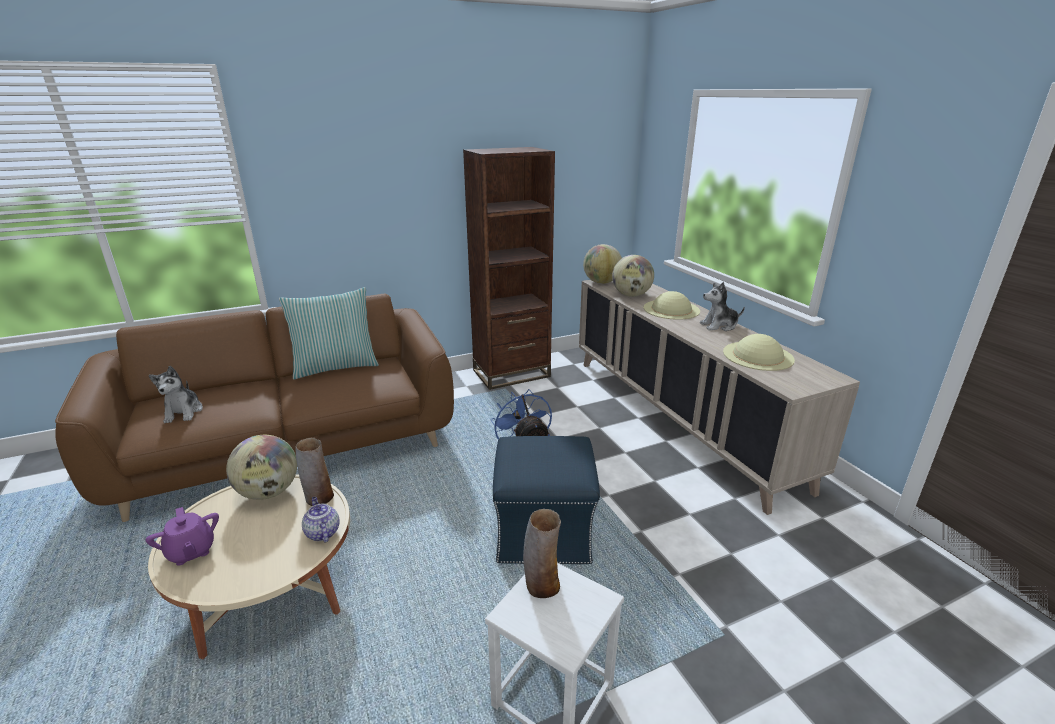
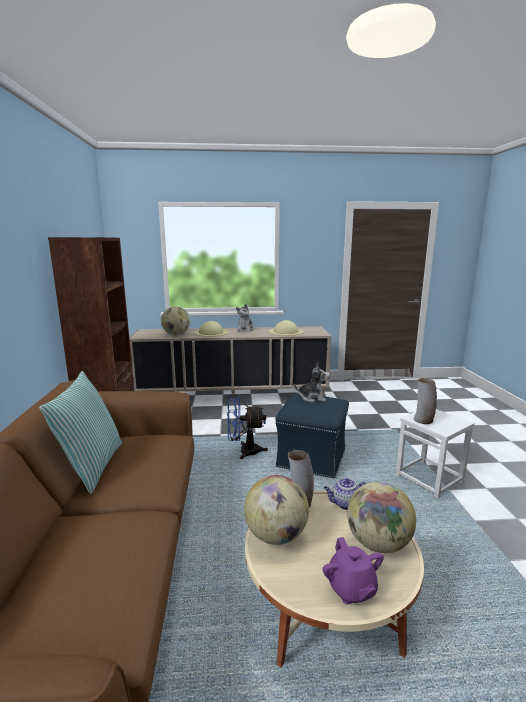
camera: 70 degrees left, 10 degrees down
(184, 412) = (86, 590): plush toy -> plush toy (312, 398)
(191, 551) = (351, 589): purple teapot -> purple teapot turned 90 degrees clockwise
(601, 282) = (141, 336): globe -> globe (378, 543)

